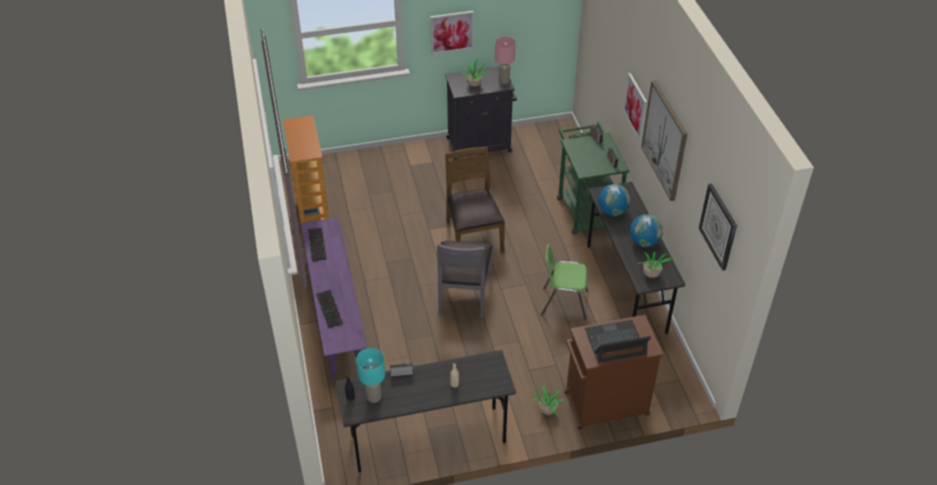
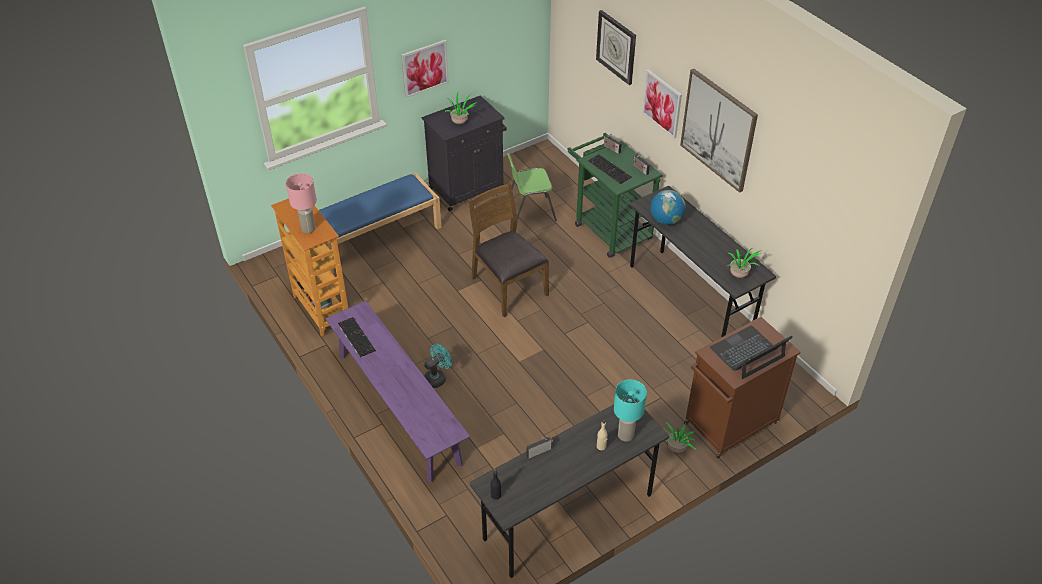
camera: 20 degrees left, 0 degrees up
(330, 309) = (407, 405): keyboard -> keyboard (610, 169)
(373, 397) = (521, 488): turquoise table lamp -> turquoise table lamp (625, 435)
(378, 296) = (437, 377): none -> turquoise fan
(384, 167) = (376, 237): none -> blue bench
(464, 294) = (528, 349): grey chair -> none
(504, 81) = (489, 111): pink table lamp -> pink table lamp (308, 229)
(563, 303) = (636, 331): green chair -> green chair (530, 212)
(644, 242) = (714, 243): globe -> none
(718, 226) = (824, 203): wall clock -> wall clock (616, 47)

